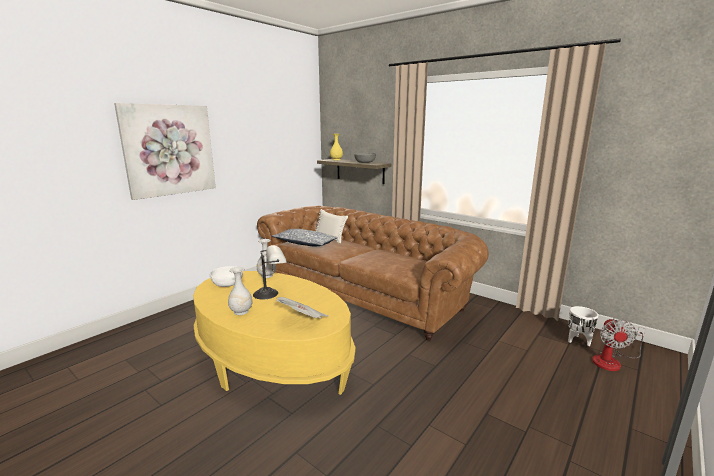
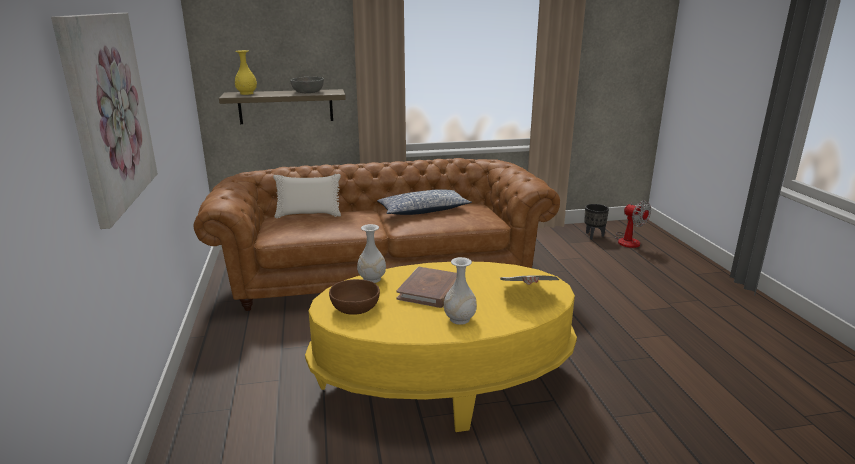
camera: 50 degrees left, 5 degrees up
(227, 283) = (355, 307): white bowl -> brown bowl
(271, 292) = (430, 290): table lamp -> brown book
(305, 243) = (300, 231): pillow -> pillow (423, 211)
(578, 341) = (593, 236): white planter -> black planter

